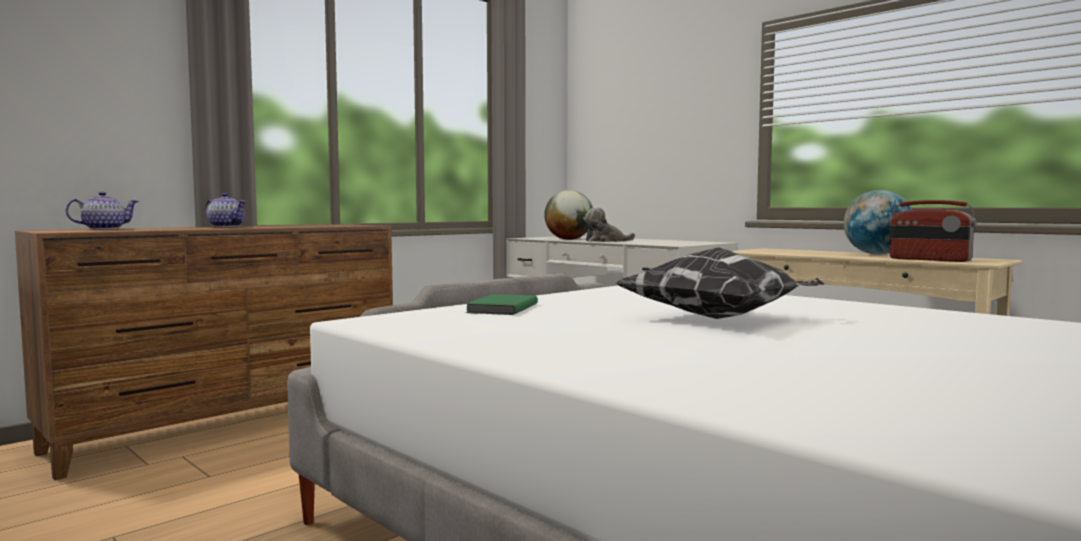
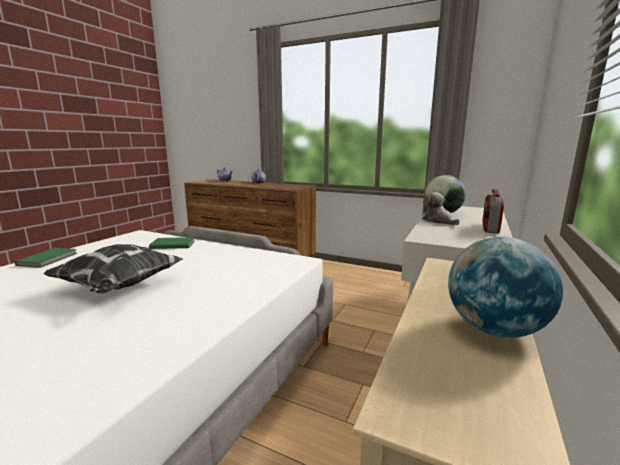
camera: 70 degrees right, 10 degrees up
(510, 350) = (49, 259): none -> green book
(929, 260) = (416, 364): radio -> radio (489, 228)

